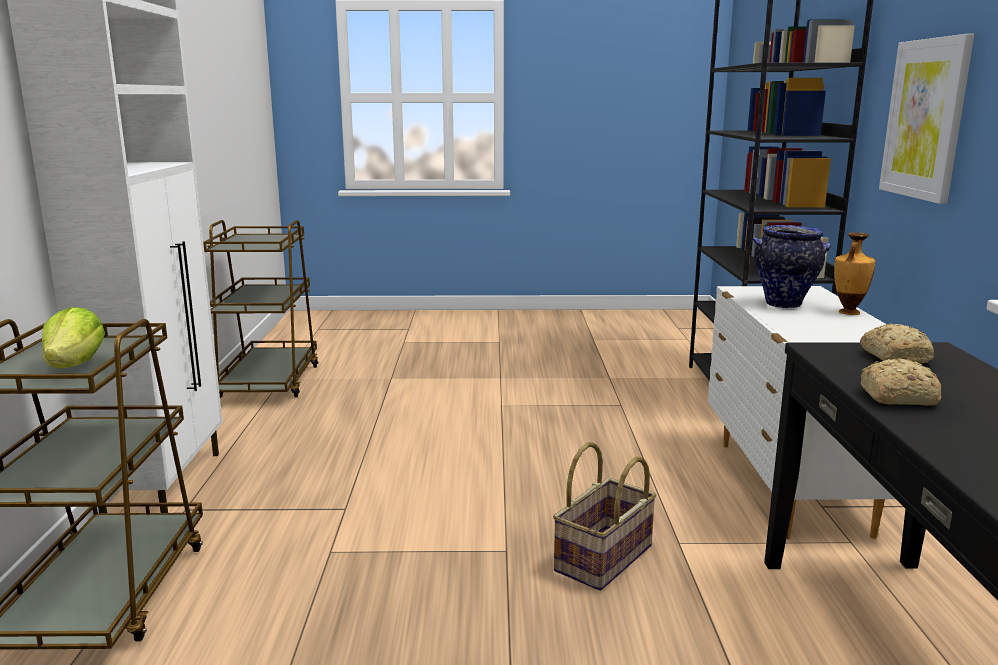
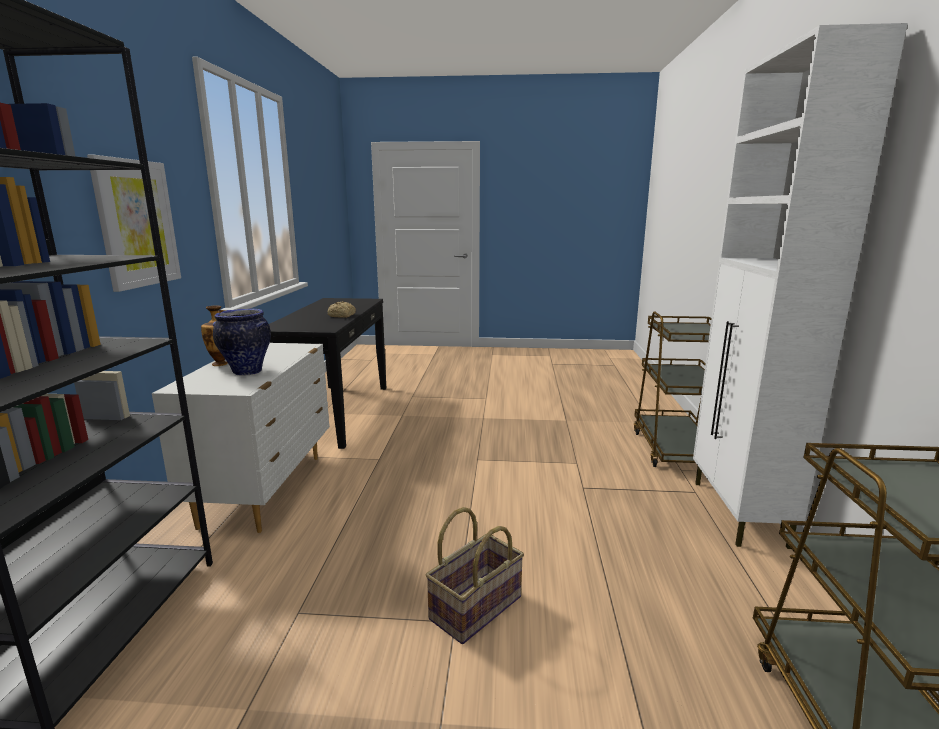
camera: 175 degrees left, 0 degrees up
(75, 365) = (680, 329): lettuce -> none
(605, 559) = (425, 453): basket -> basket (475, 606)
(895, 357) = (303, 325): bread -> none

